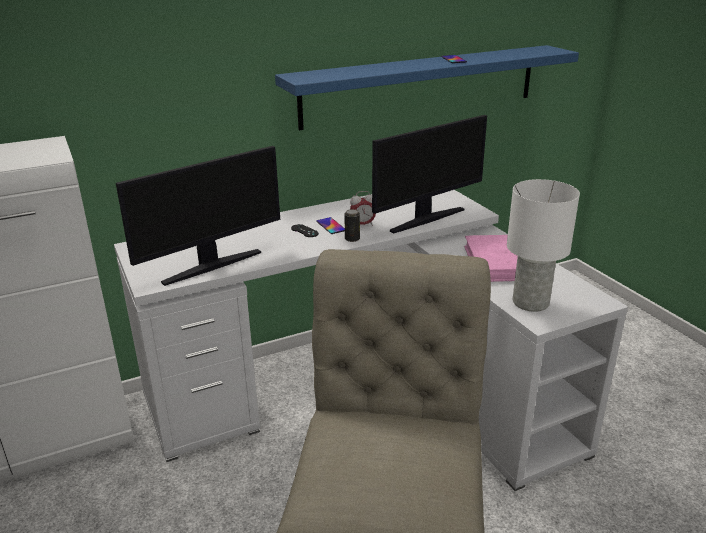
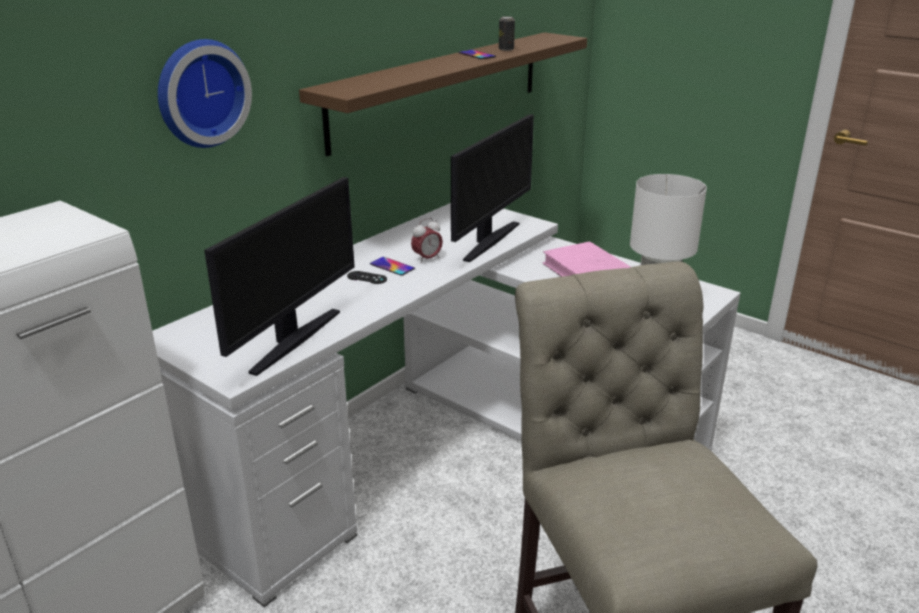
camera: 25 degrees left, 0 degrees up
(184, 69) = (200, 93): none -> wall clock
(352, 239) = (430, 276): can -> can (506, 49)
(422, 85) = (440, 88): blue shelf -> brown shelf

